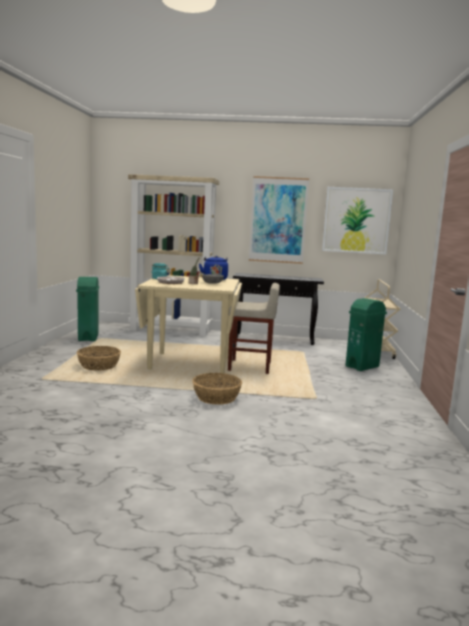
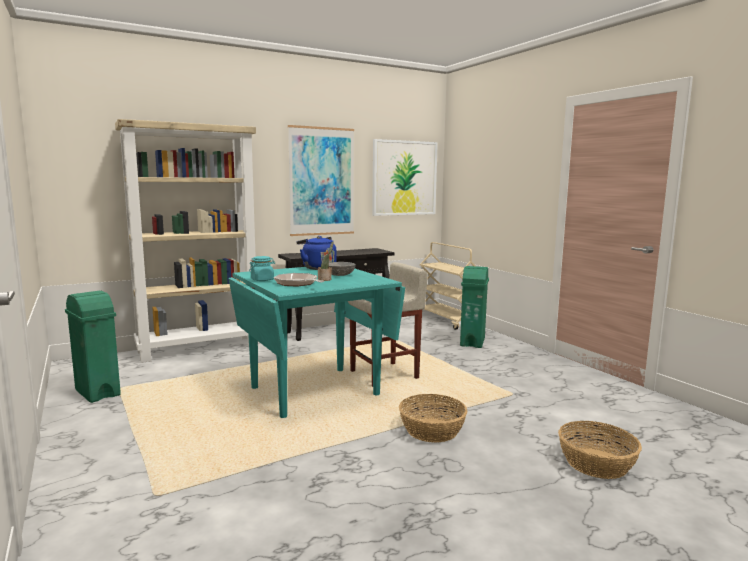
camera: 35 degrees left, 0 degrees up
(99, 366) = (205, 437): basket -> basket (597, 463)
(190, 364) = (315, 392): beige dining table -> turquoise dining table

